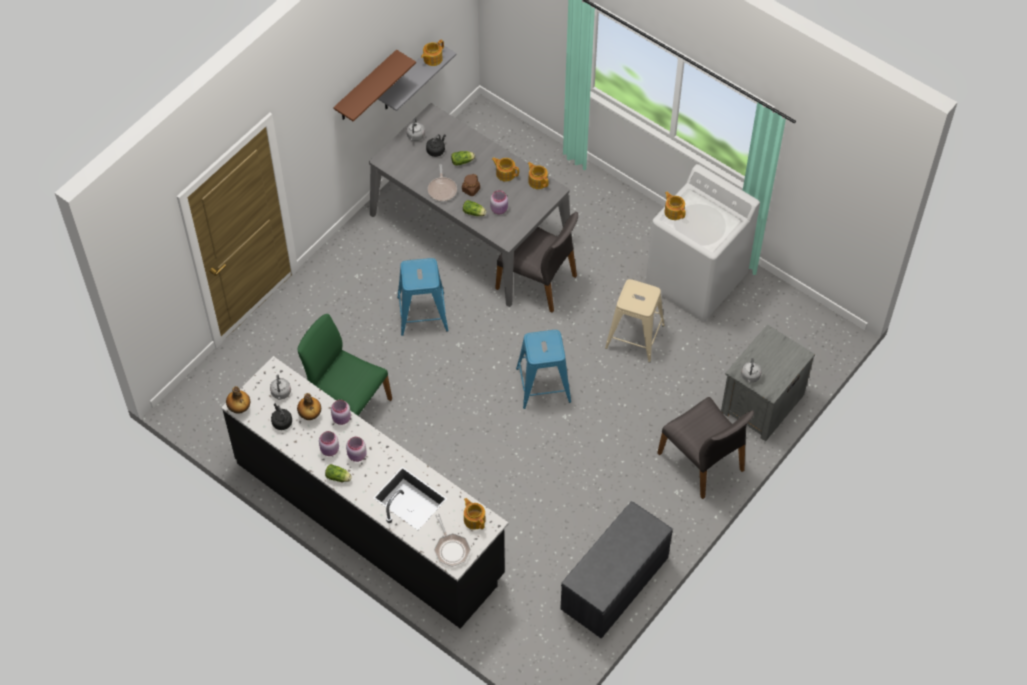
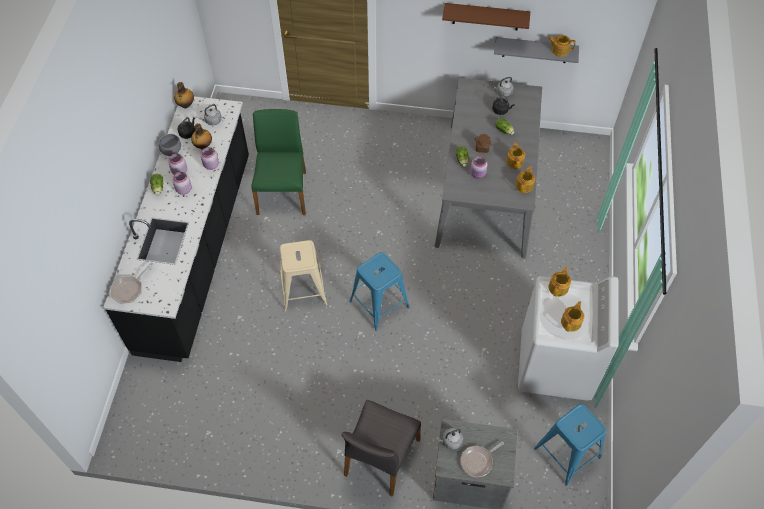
camera: 60 degrees right, 0 degrees up
(296, 446) = (171, 151): none -> grey bowl
(423, 314) = (389, 197): blue stool -> blue stool (567, 453)
(442, 189) = (468, 131): frying pan -> frying pan (478, 461)
(474, 519) = (165, 292): teapot -> teapot (571, 322)
(537, 281) = (471, 254): grey chair -> none
(615, 584) = (224, 446): grey bench -> none
(635, 336) = (468, 346): beige stool -> beige stool (303, 290)

